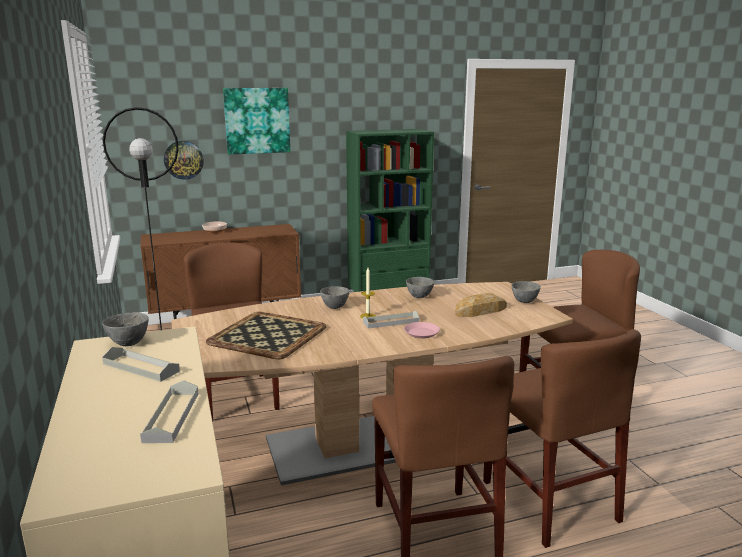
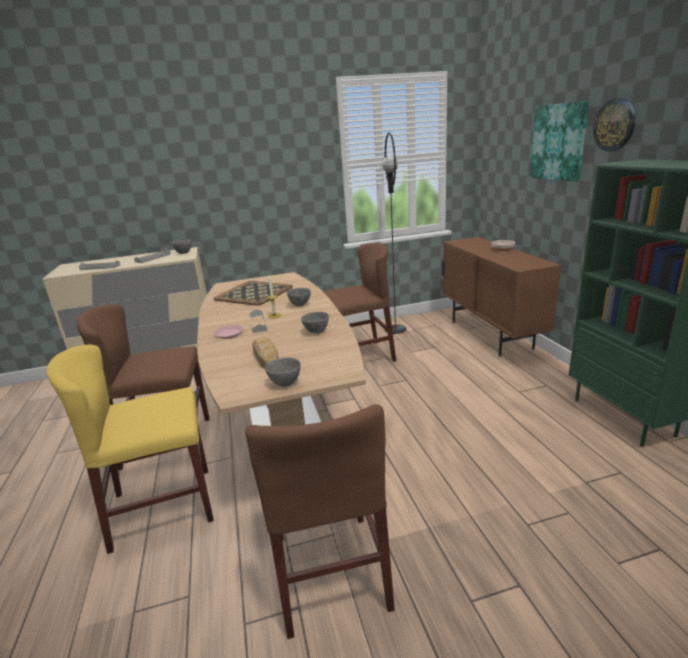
camera: 95 degrees right, 5 degrees up
(183, 160) = (508, 178): wall clock -> wall clock (614, 125)
(549, 500) = (163, 507): brown chair -> yellow chair

